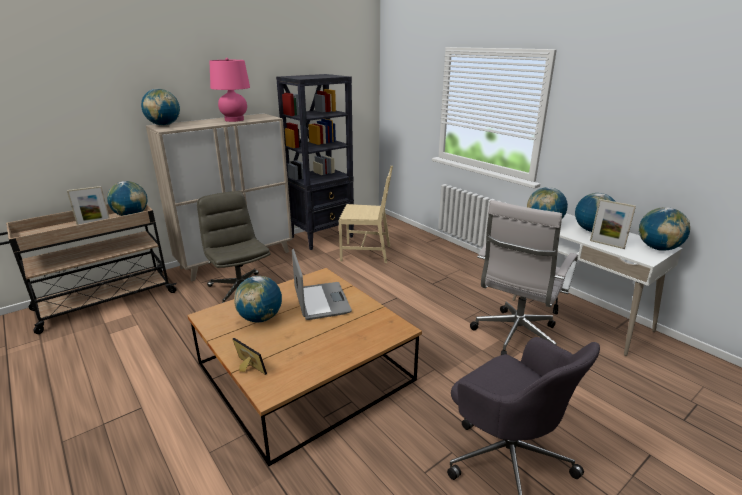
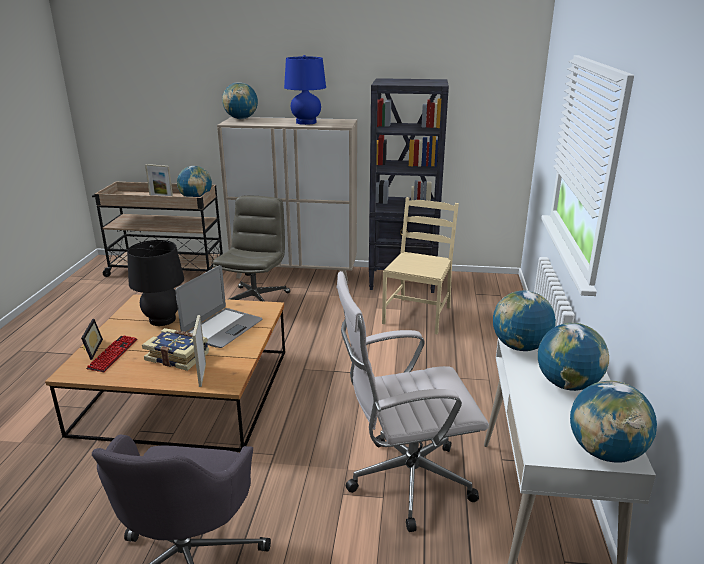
camera: 45 degrees right, 0 degrees up
(234, 120) = (306, 122): pink table lamp -> blue table lamp
(260, 318) = (162, 319): globe -> black table lamp
(276, 360) = (113, 354): none -> keyboard
(331, 333) = (178, 356): none -> book
(366, 253) = (417, 315): beige chair -> beige chair turned 120 degrees counterclockwise
(607, 244) = (537, 408): picture frame -> picture frame (202, 375)

